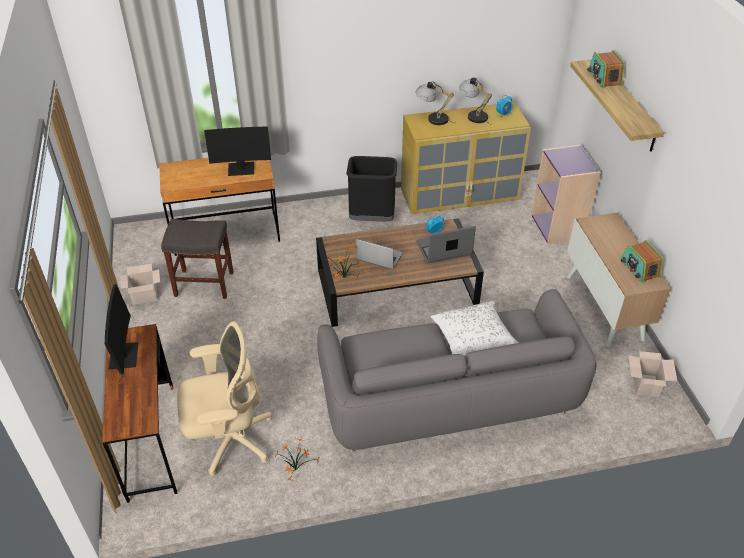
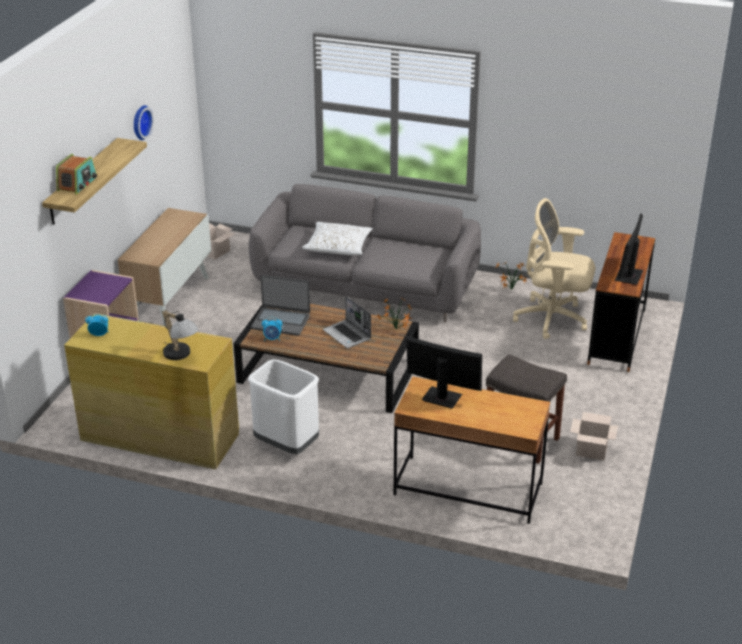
camera: 150 degrees left, 10 degrees down
(372, 218) = (286, 445): black trash can -> white trash can
(473, 115) = (132, 344): table lamp -> none
(639, 269) = (169, 222): radio -> none
(690, 167) = (140, 122): none -> wall clock

